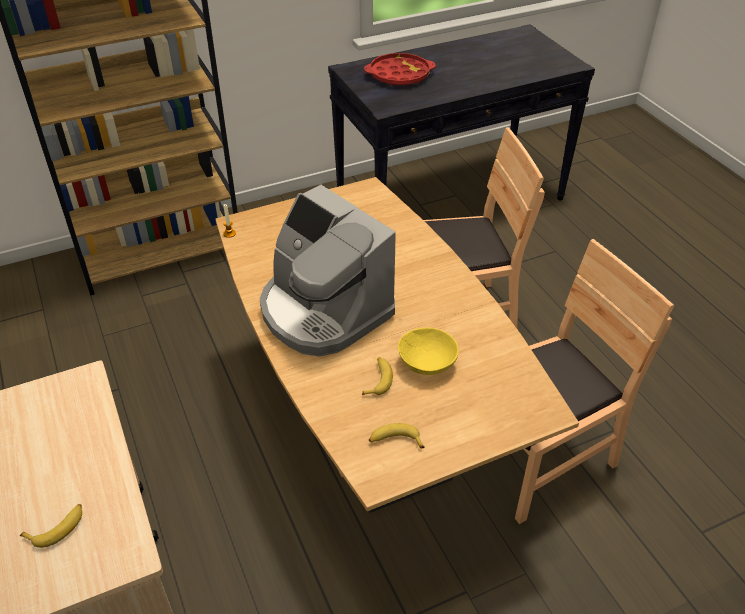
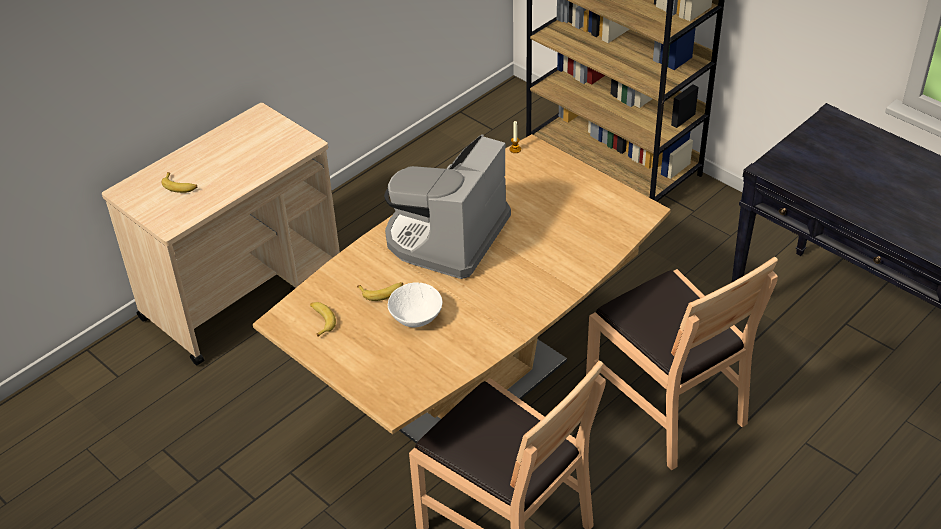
camera: 70 degrees right, 0 degrees up
(399, 75) = (854, 158): red tray -> none
(426, 362) = (416, 316): yellow bowl -> white bowl

